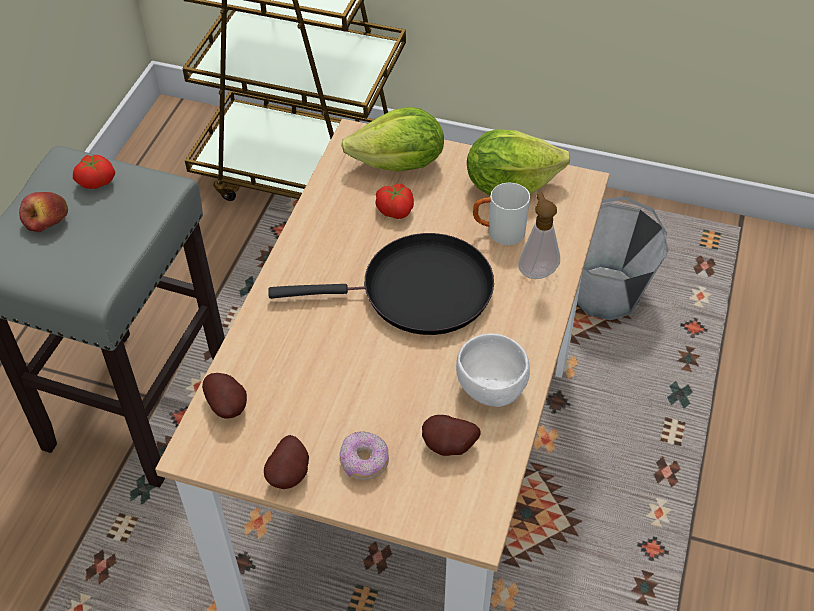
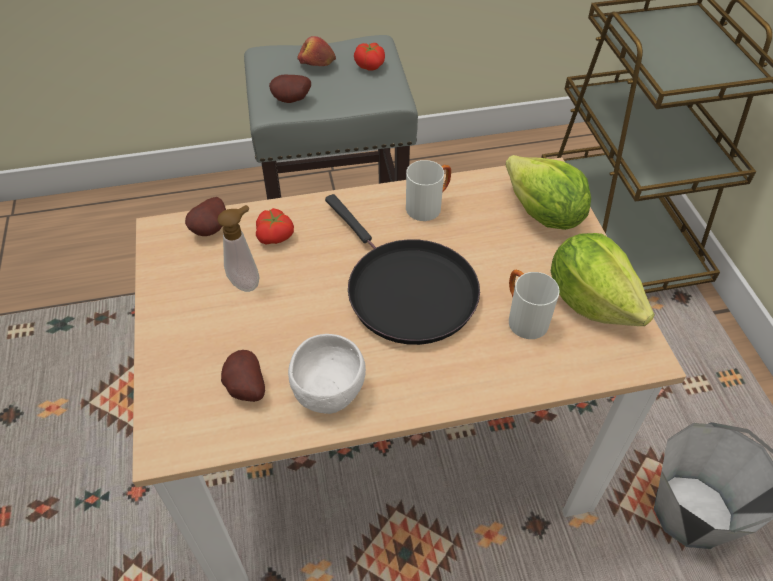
camera: 60 degrees right, 0 degrees up
(291, 474) = (165, 294): potato -> potato (292, 101)
(330, 231) = (429, 206): none -> white mug
(364, 462) = (199, 335): donut -> none
(396, 209) = (488, 235): tomato -> tomato (276, 236)
(536, 270) = (499, 367): soap dispenser -> soap dispenser (247, 281)

